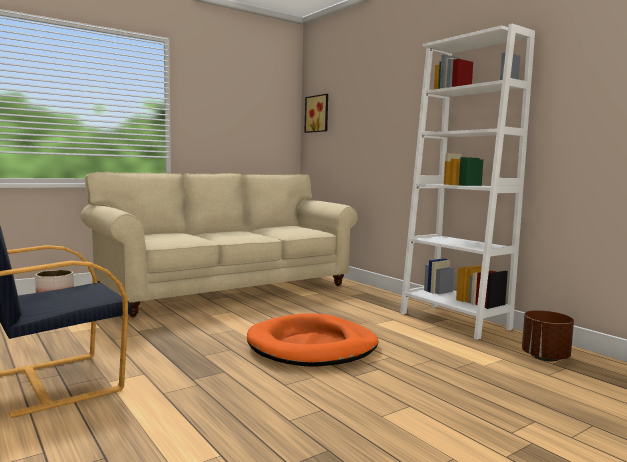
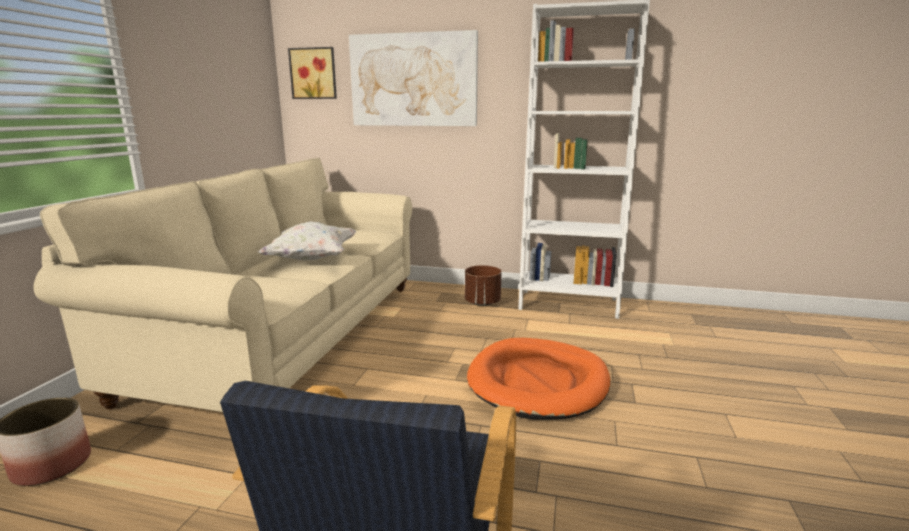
camera: 40 degrees left, 10 degrees up
(239, 234) = (312, 259): none -> white pillow
(370, 114) = (413, 80): none -> picture
(544, 357) = (683, 320): brown planter -> brown planter (482, 303)

